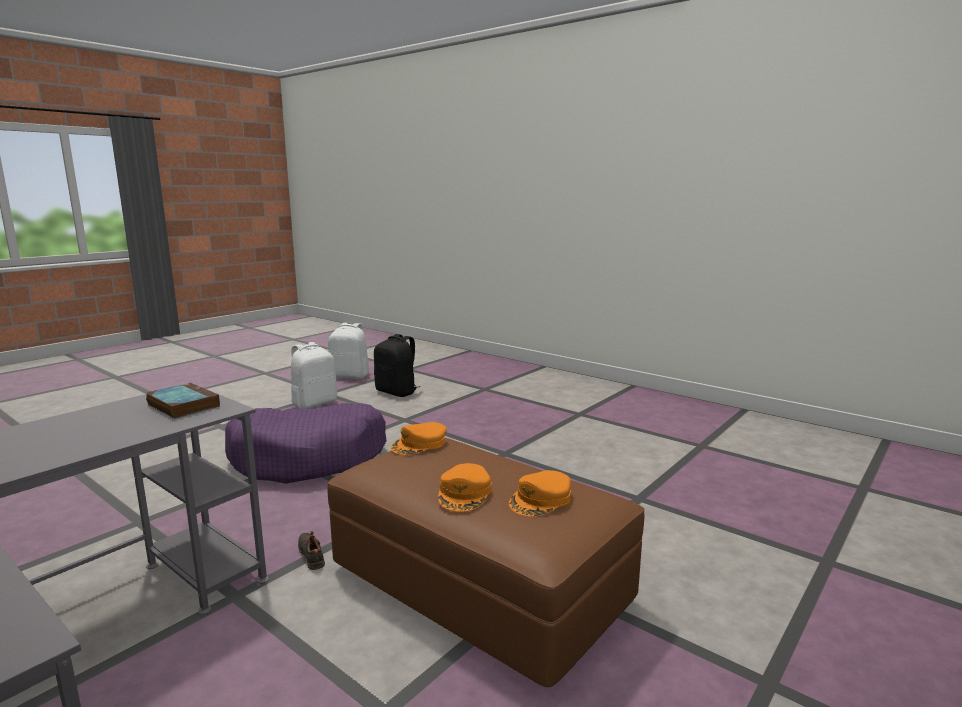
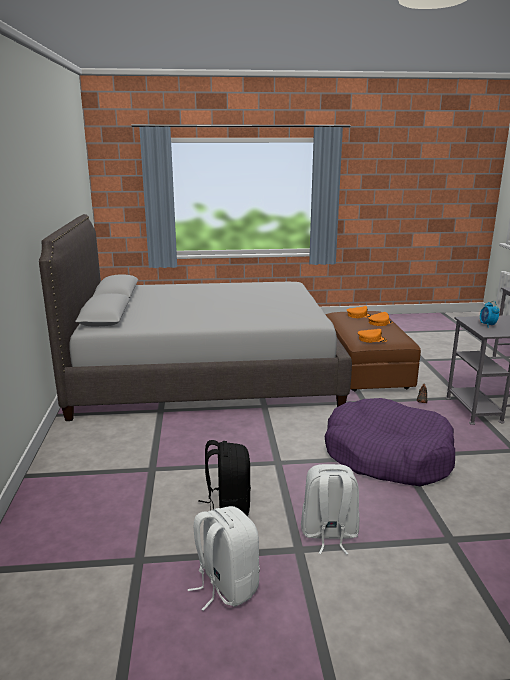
camera: 135 degrees left, 5 degrees up
(182, 405) = (487, 325): book -> alarm clock
(649, 458) = (205, 375): none -> grey bed

